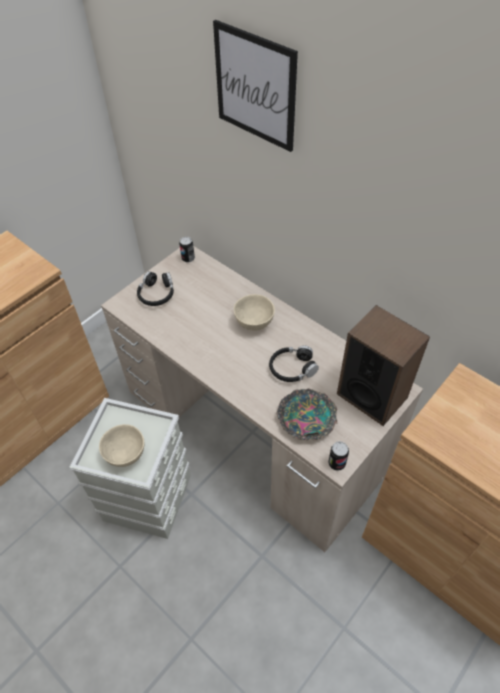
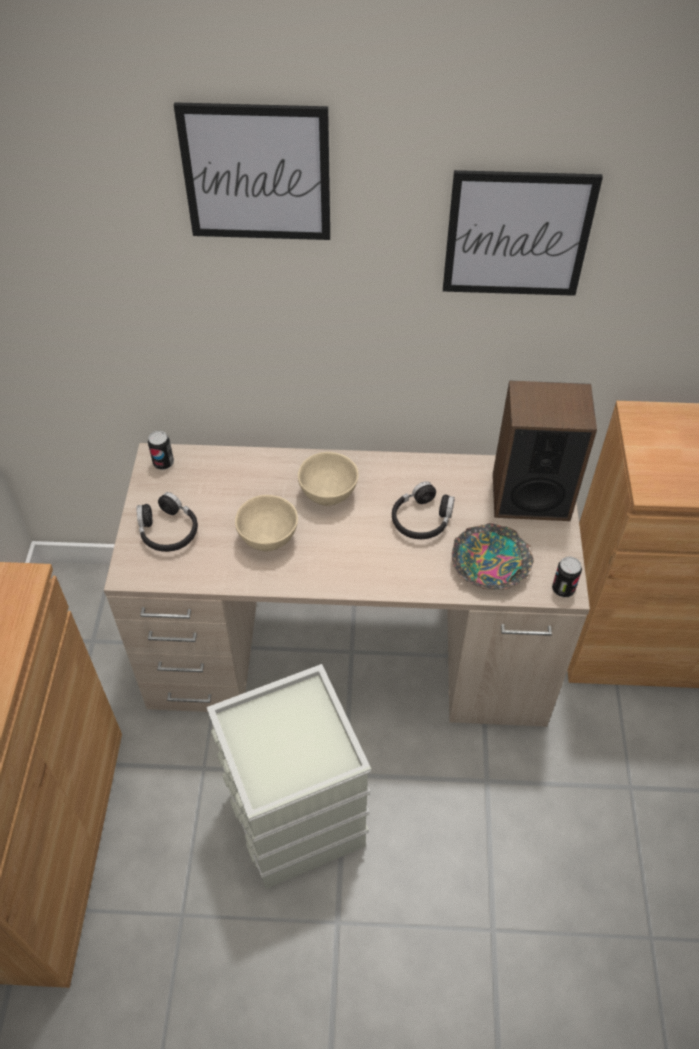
camera: 40 degrees left, 0 degrees up
(126, 455) = (303, 754): beige bowl -> beige bowl (269, 539)
(408, 199) = (517, 234): none -> picture

